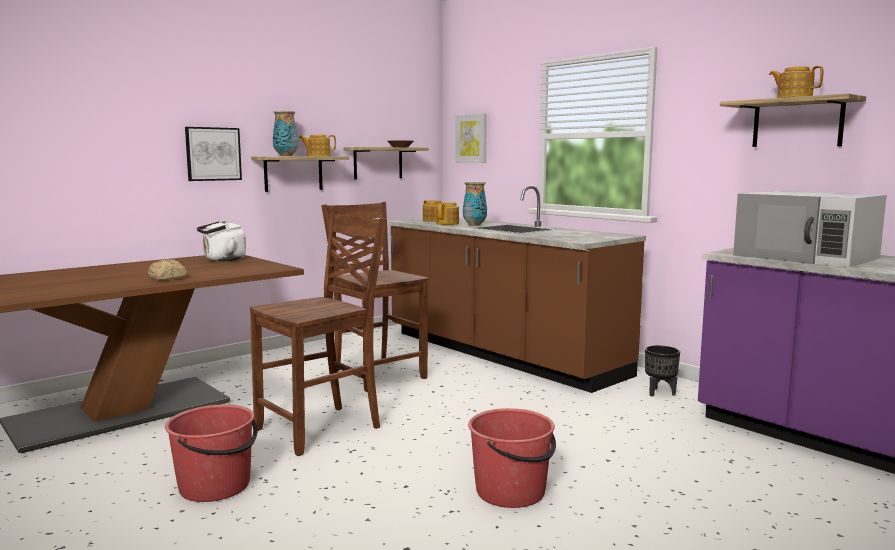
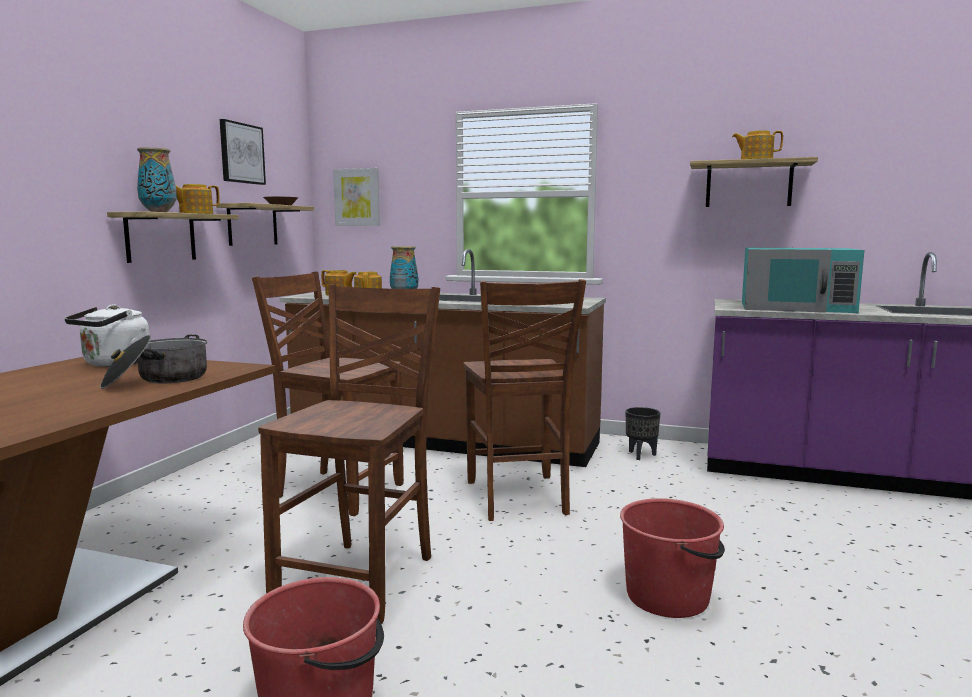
camera: 30 degrees left, 0 degrees up
(167, 278) = (93, 401): bread -> none
(213, 154) = (54, 206): picture -> picture (241, 153)
(221, 271) = (157, 380): none -> cooking pot
(497, 404) = (517, 498): none -> brown chair
(806, 257) = (796, 307): white microwave -> turquoise microwave

